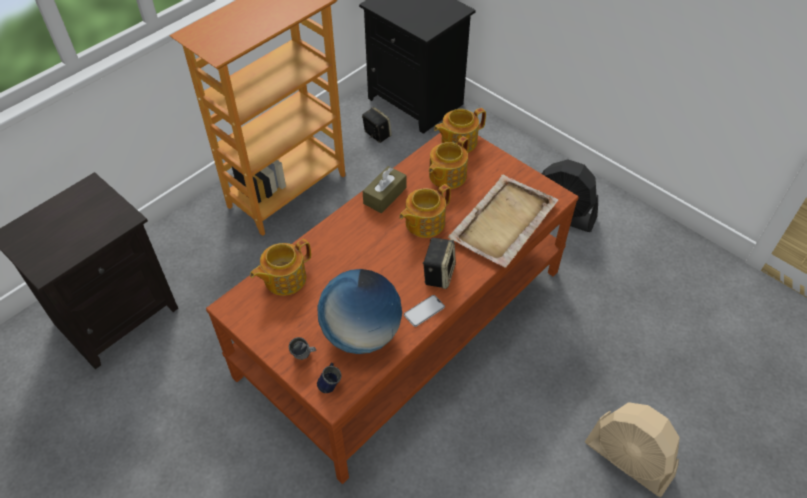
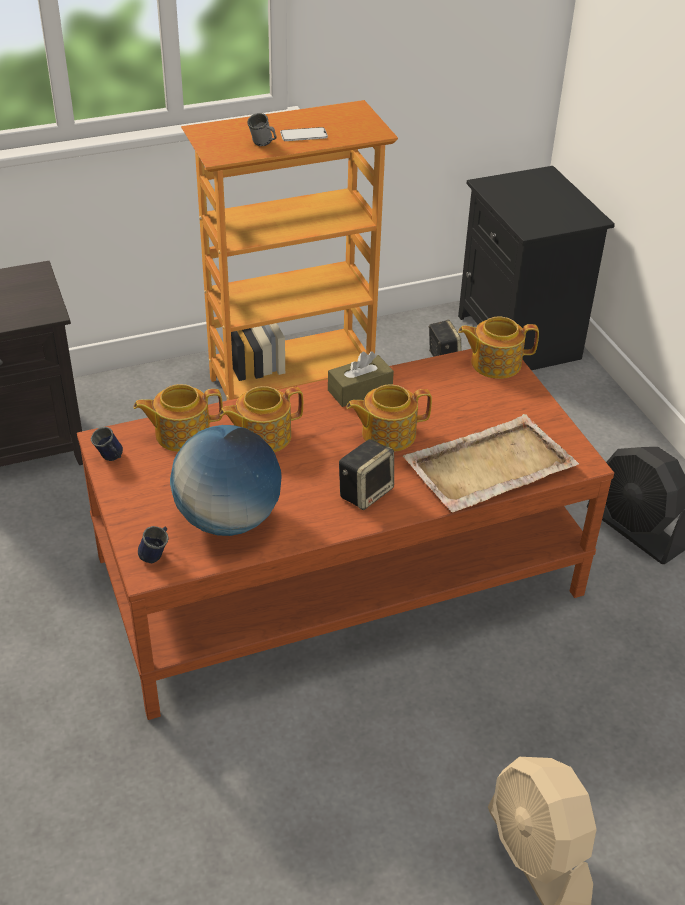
camera: 25 degrees right, 10 degrees down
(246, 320) = (111, 459): none -> blue mug
(304, 356) = (148, 517): grey mug -> grey mug (263, 145)
(424, 311) = (319, 524): phone -> phone (304, 135)
(446, 176) = (452, 394): teapot -> teapot (262, 436)

